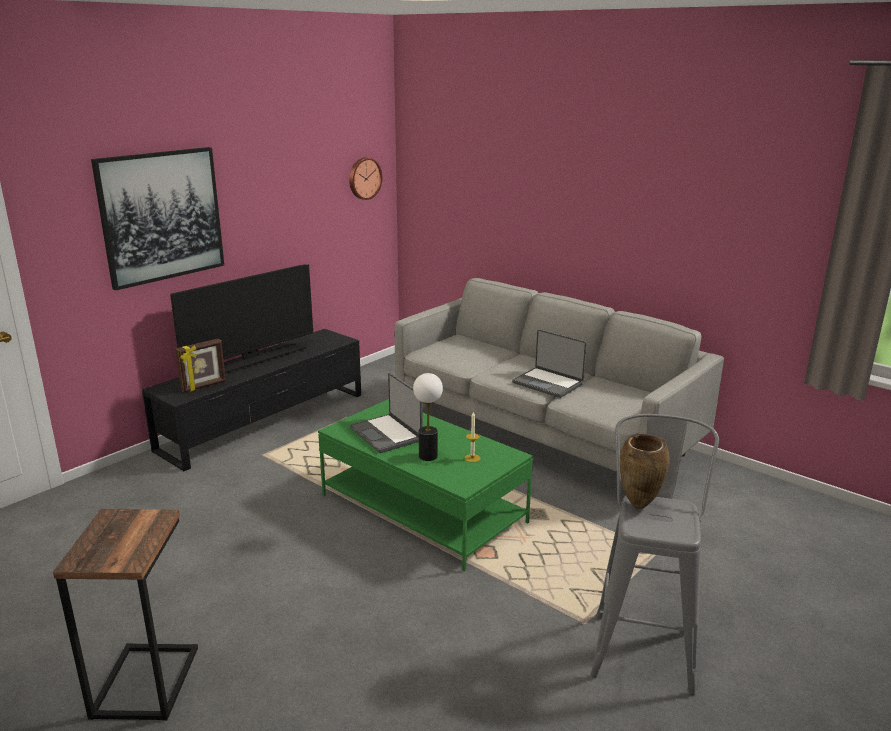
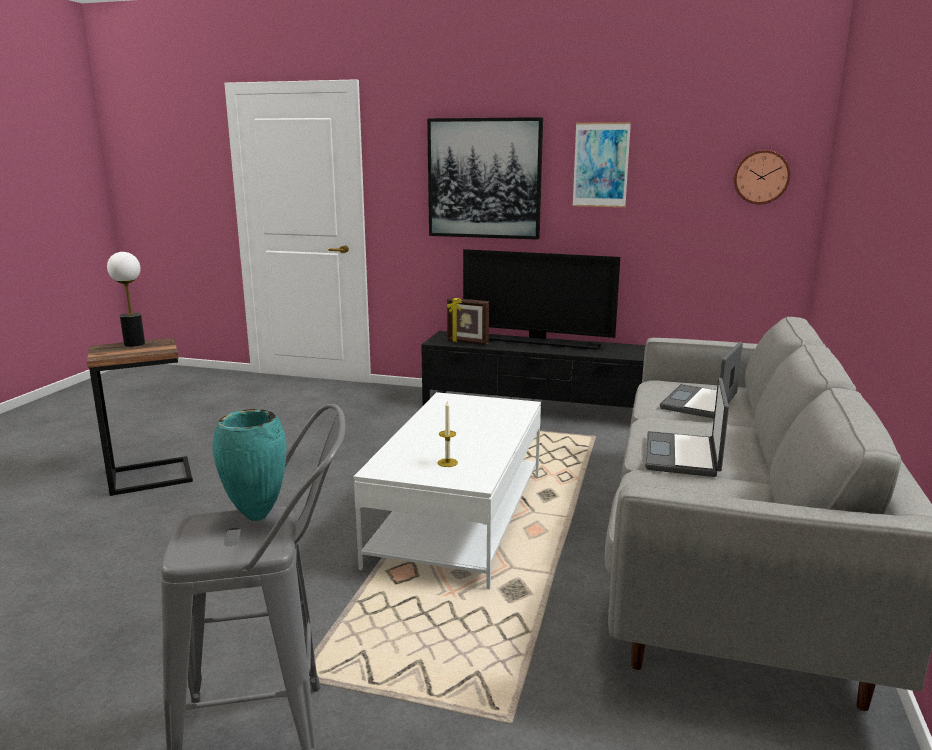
camera: 65 degrees right, 5 degrees down
(261, 185) = (601, 165): none -> picture
(387, 434) = (459, 416): laptop -> laptop (700, 403)
(423, 509) = (459, 518): green coffee table -> white coffee table
(428, 456) = (430, 442): table lamp -> table lamp (134, 344)
(639, 506) = (255, 517): brown vase -> turquoise vase

